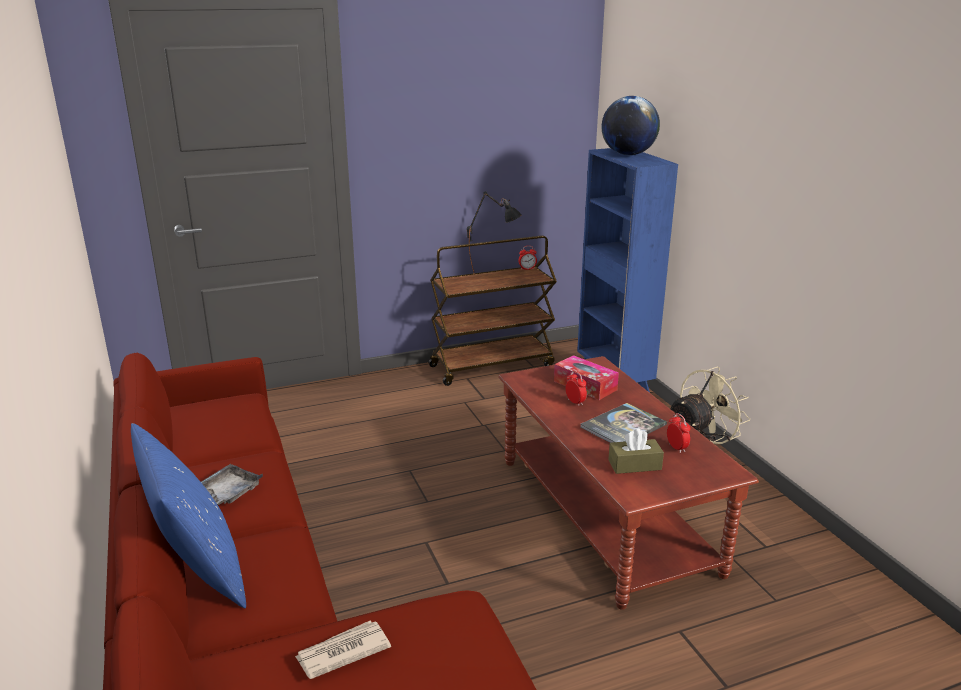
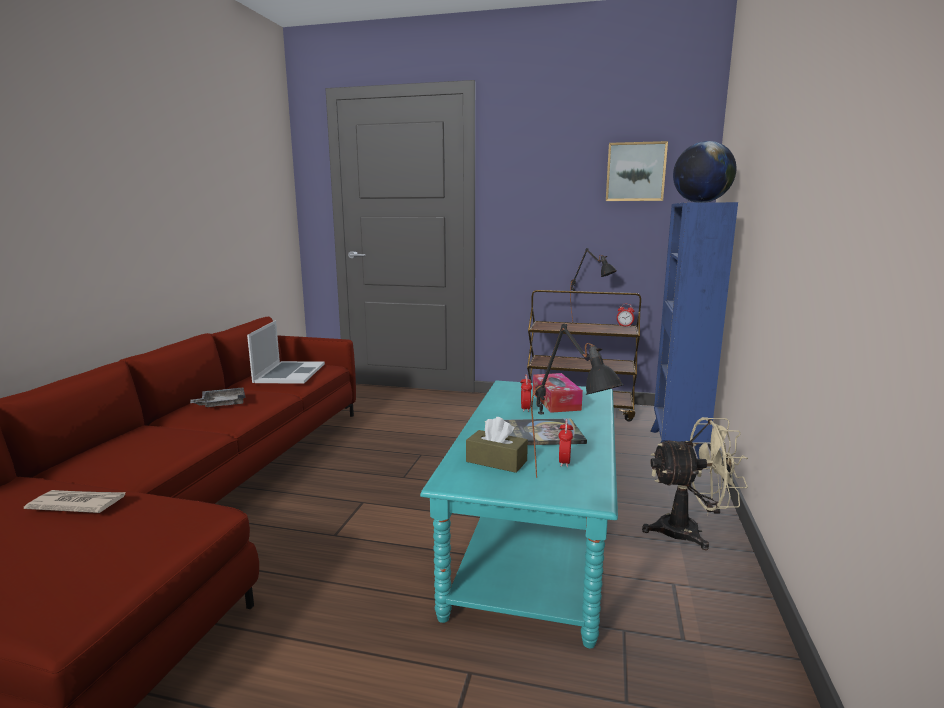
camera: 35 degrees right, 10 degrees down
(198, 571) = (128, 435): blue pillow -> none
(221, 423) = (289, 373): none -> laptop
(524, 102) = (635, 172): none -> picture
(605, 514) = (535, 538): brown coffee table -> turquoise coffee table
(710, 469) = (570, 488): none -> black table lamp

